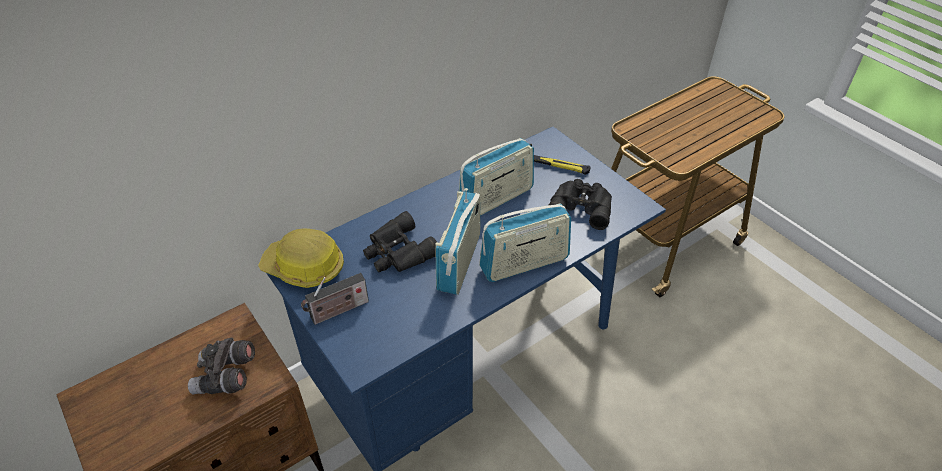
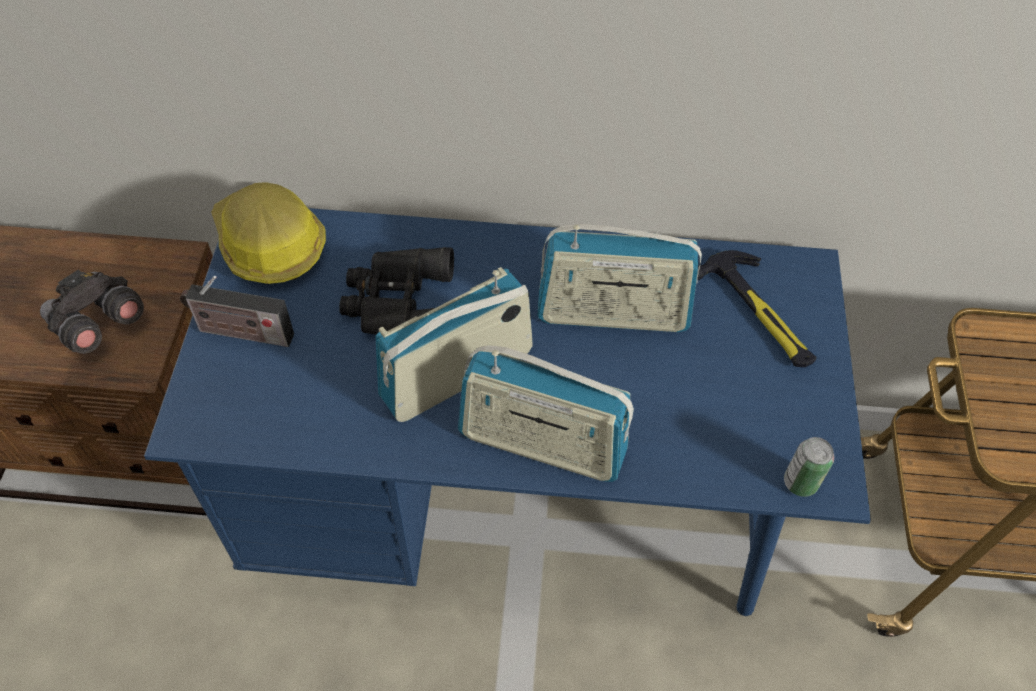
camera: 40 degrees right, 10 degrees up
(581, 206) = (730, 415): black binoculars -> none
(630, 212) = (800, 482): none -> can

